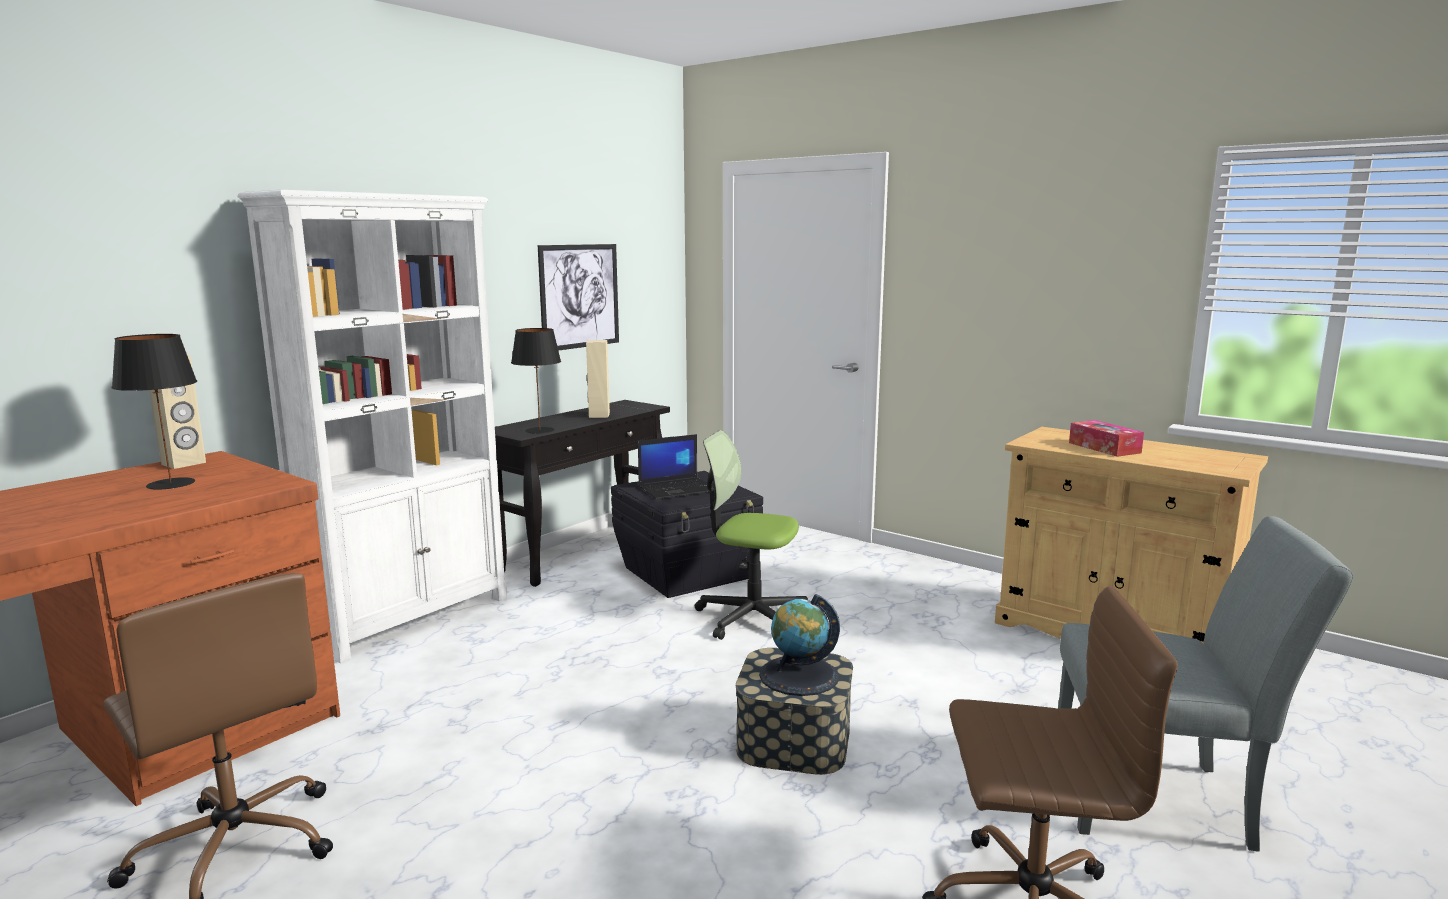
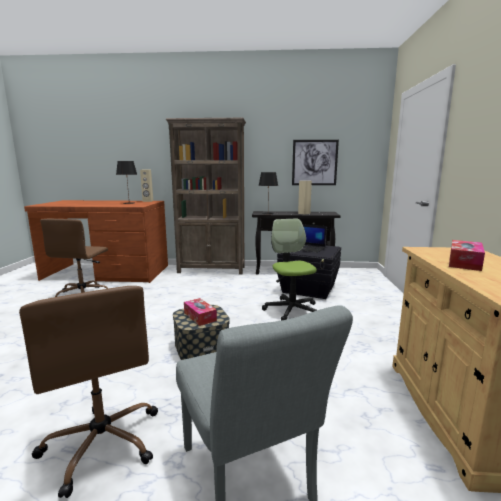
camera: 55 degrees right, 0 degrees up
(411, 618) = (212, 270): white bookcase -> brown bookcase
(798, 676) = (200, 316): globe -> tissue box

